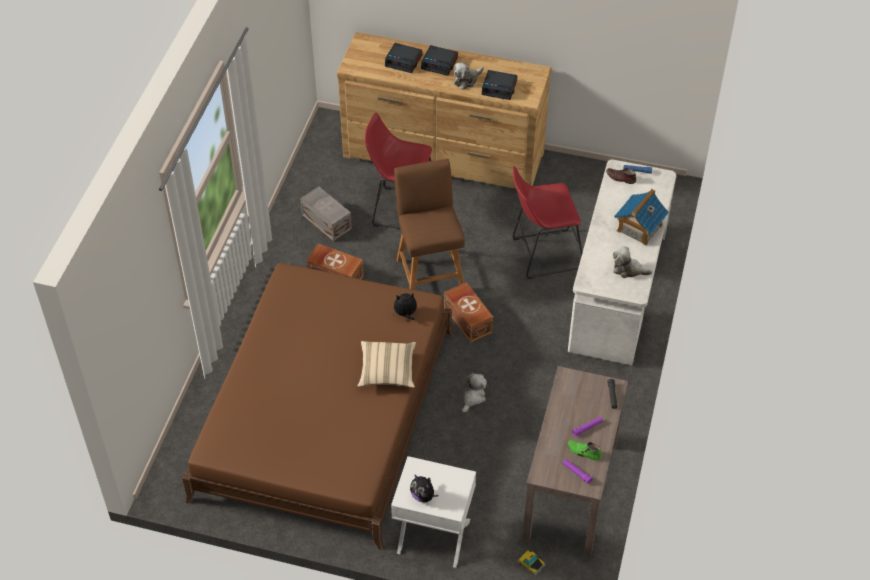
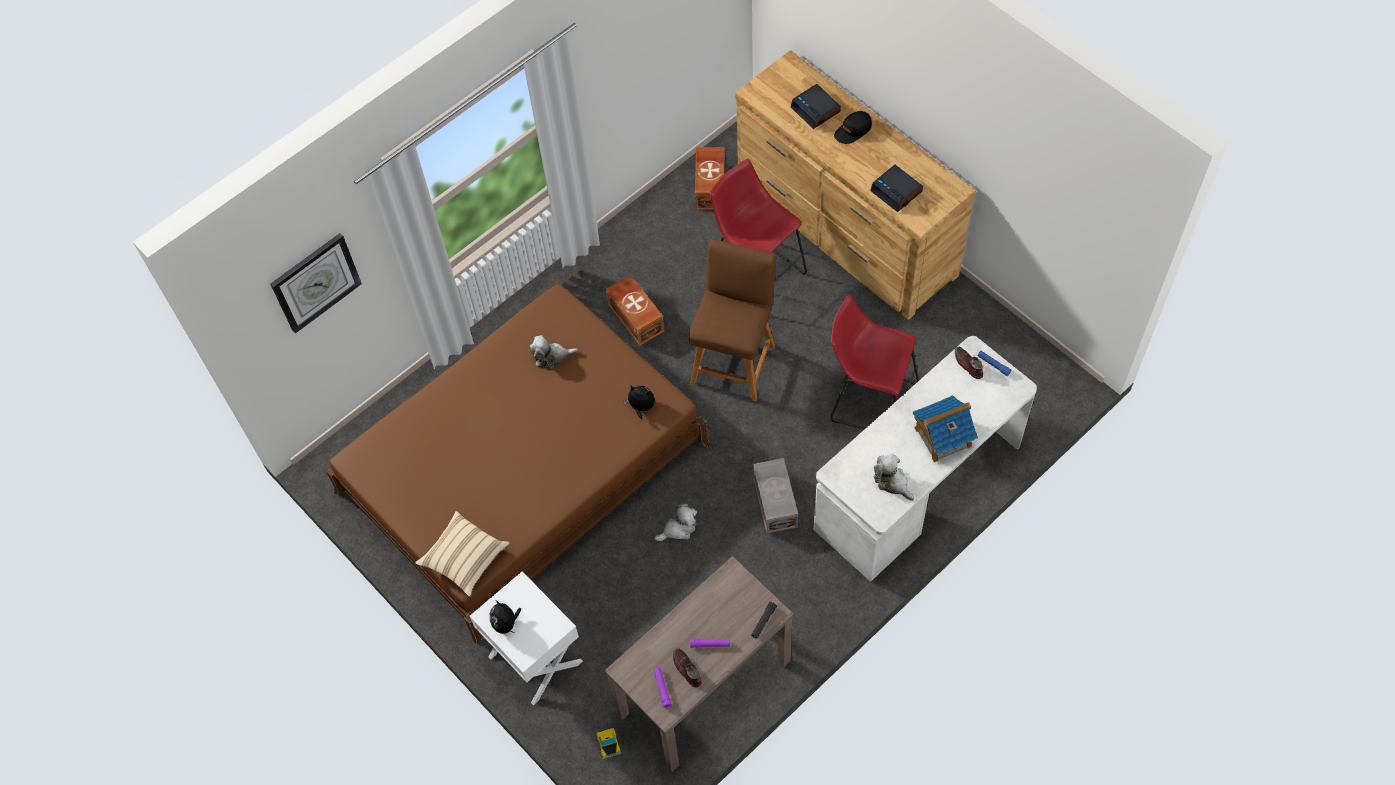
camera: 35 degrees right, 10 degrees up
(137, 301) = (315, 282): none -> wall clock
(326, 221) = (670, 249): grey storage box -> grey storage box (775, 501)
(387, 371) = (578, 463): beige pillow -> beige pillow (465, 559)
(440, 63) = (853, 130): alarm clock -> black cap
(467, 80) = (867, 165): plush toy -> plush toy (551, 356)
(468, 319) = (736, 436): brown storage box -> brown storage box (711, 186)
(583, 452) = (686, 669): green shoe -> brown shoe

